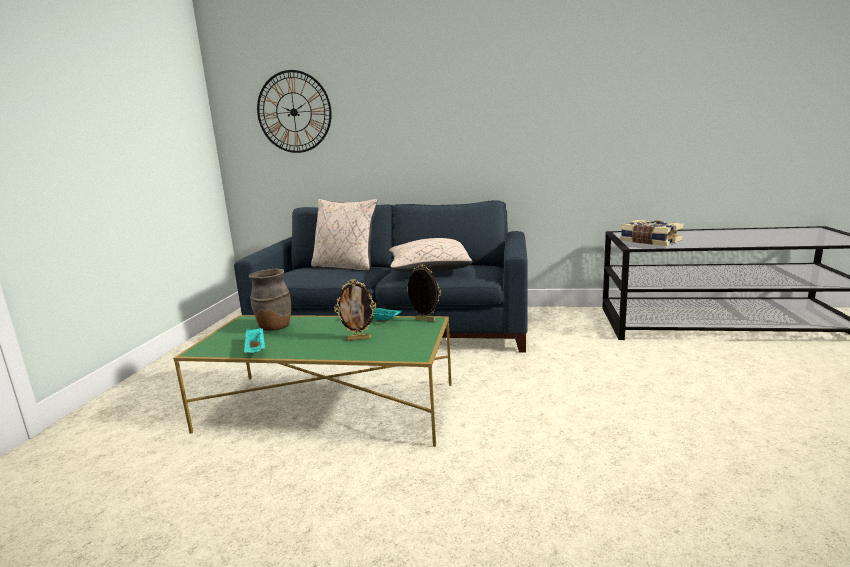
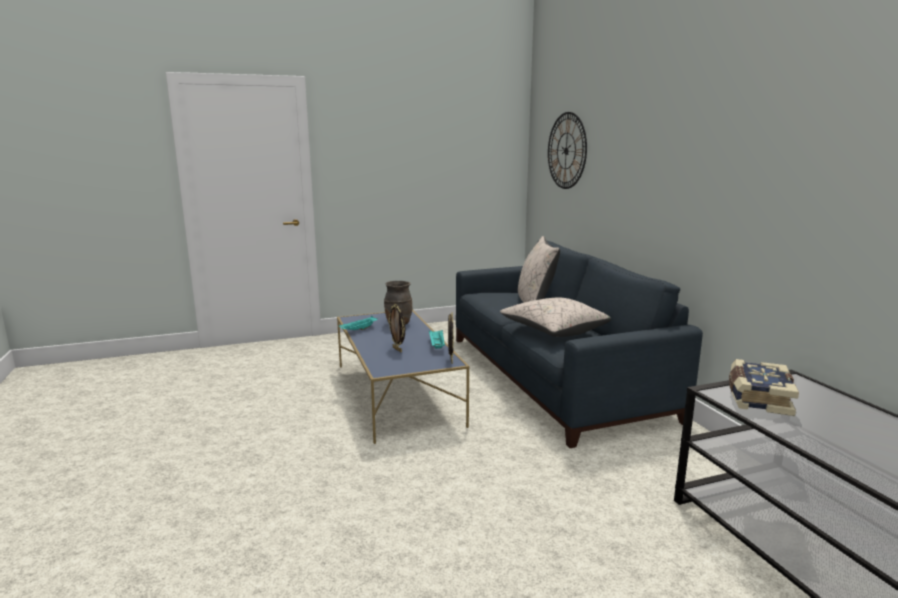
camera: 60 degrees right, 0 degrees up
(330, 407) = (397, 394): green coffee table -> blue coffee table

